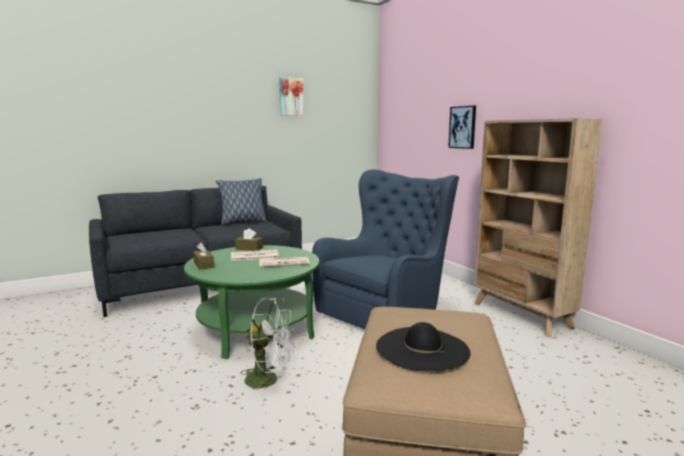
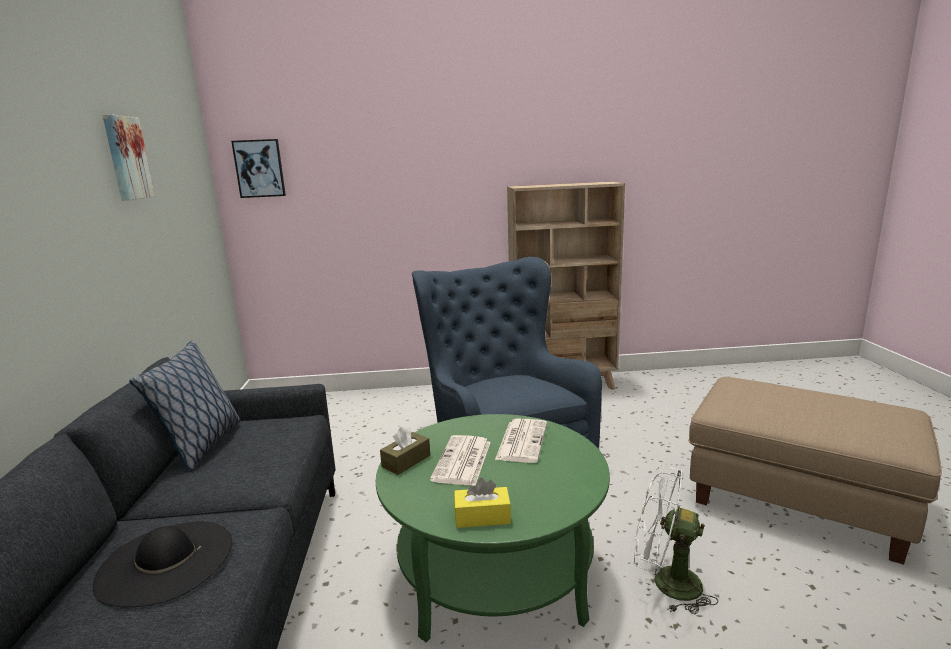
camera: 65 degrees left, 5 degrees up
(203, 265) = (482, 517): brown tissue box -> yellow tissue box
(269, 380) = (666, 583): white fan -> white fan turned 105 degrees counterclockwise
(422, 348) = (842, 412): black hat -> black hat (166, 561)
(463, 127) = (427, 196): picture -> picture (259, 168)

